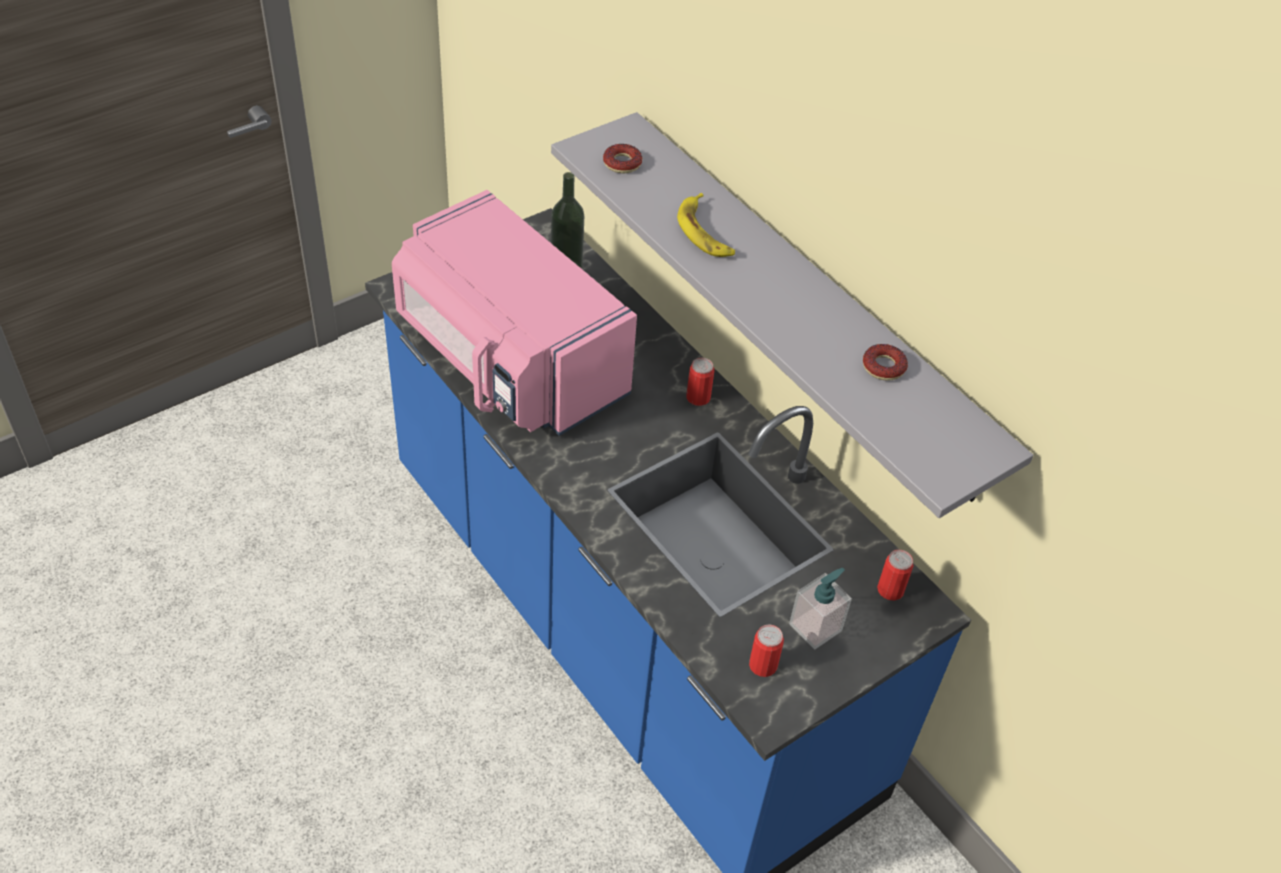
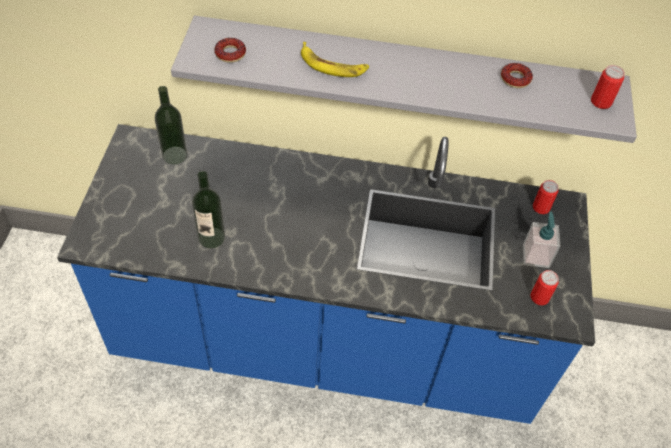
camera: 45 degrees left, 5 degrees up
(508, 361) = (211, 237): pink microwave -> bottle
(698, 397) = (337, 177): can -> can (601, 102)

